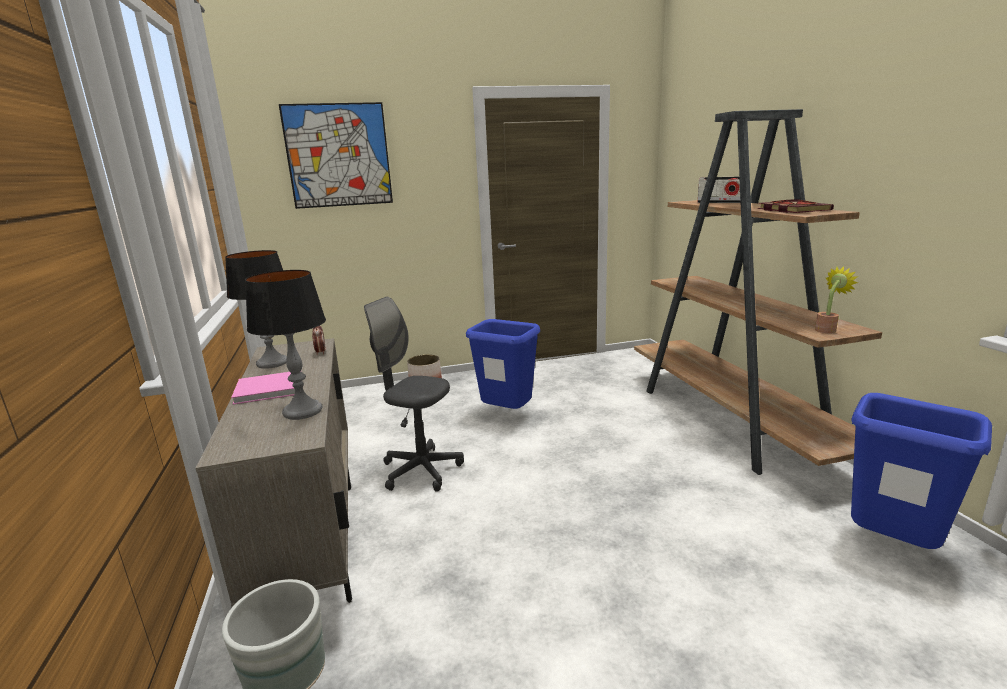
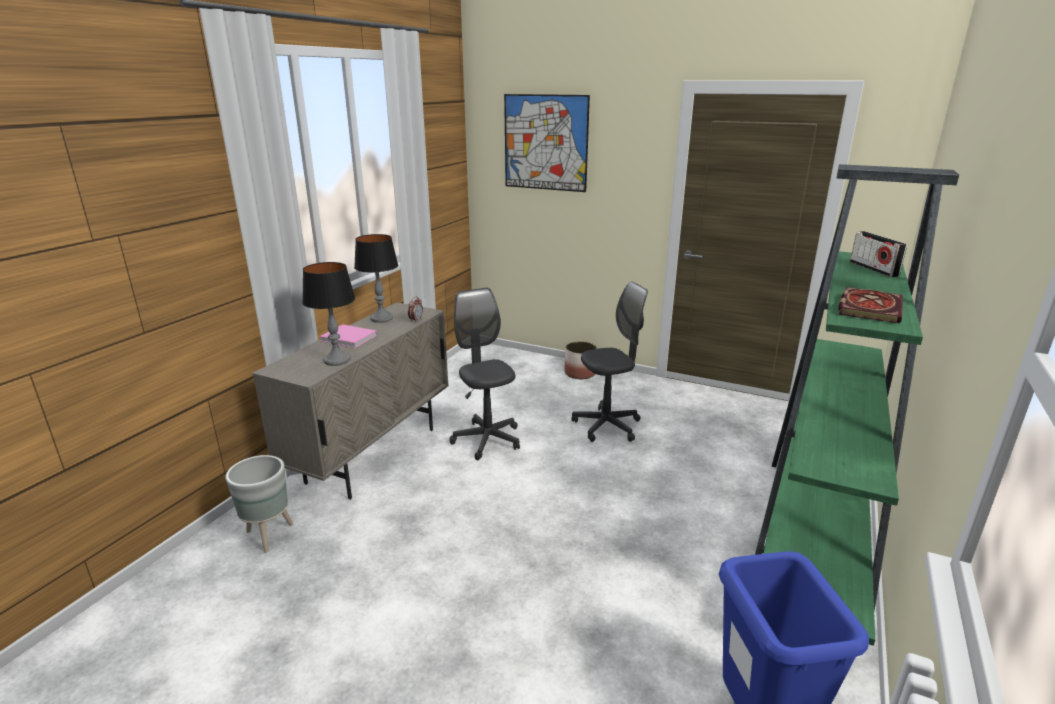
camera: 40 degrees right, 5 degrees up
(507, 415) = (607, 426): blue trash can -> grey office chair
(731, 422) = (813, 535): brown bookcase -> green bookcase
(827, 329) = (838, 467): potted plant -> none

